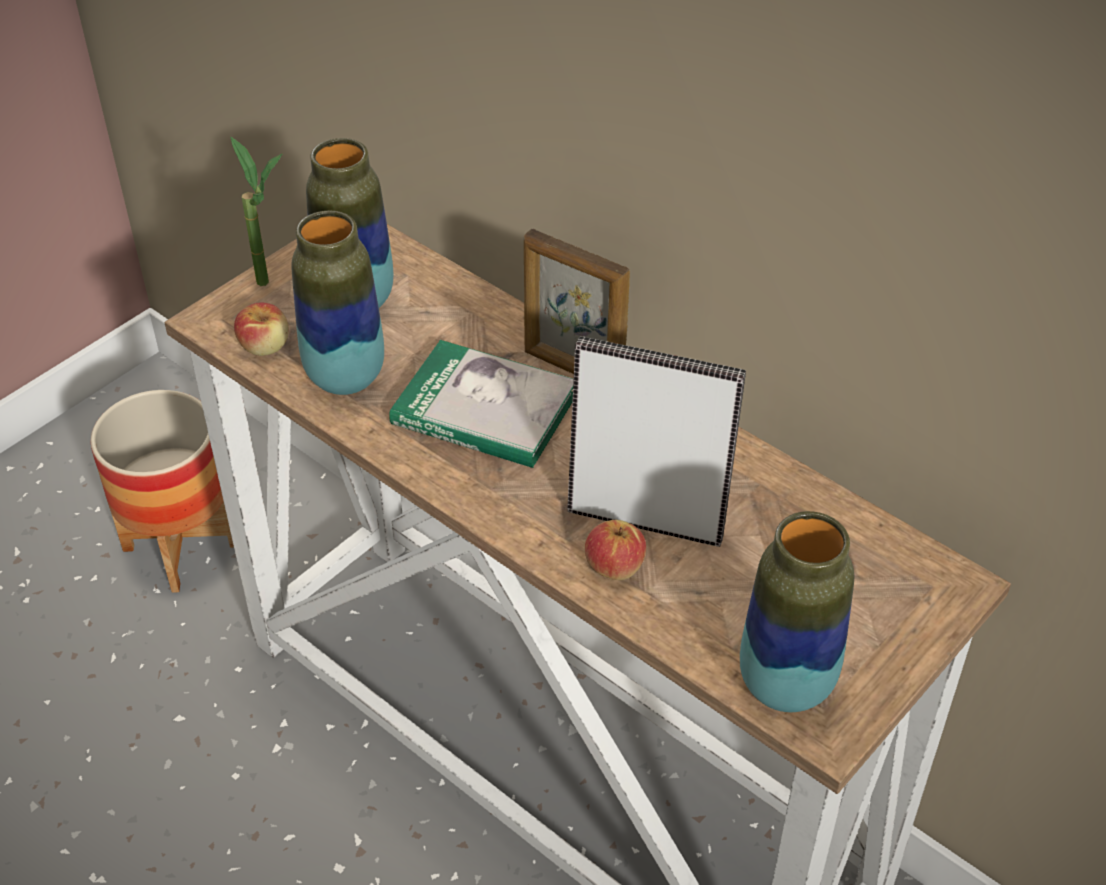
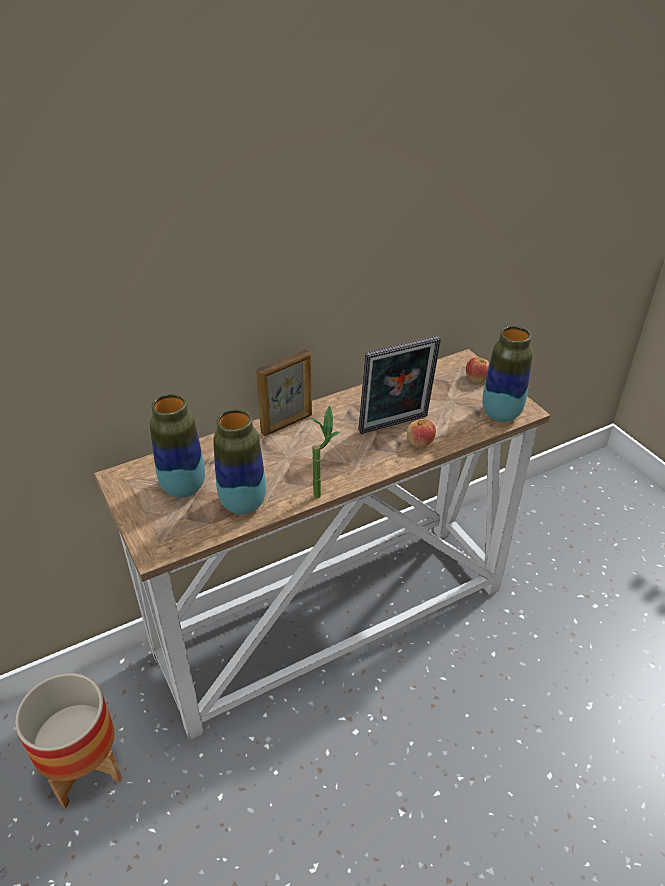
camera: 70 degrees left, 5 degrees down
(265, 346) = (195, 531): apple -> apple (477, 378)
(274, 285) = (144, 518): potted plant -> potted plant (322, 491)
(484, 410) = (298, 459): book -> none
(647, 517) = (395, 426): picture frame -> picture frame turned 150 degrees counterclockwise

